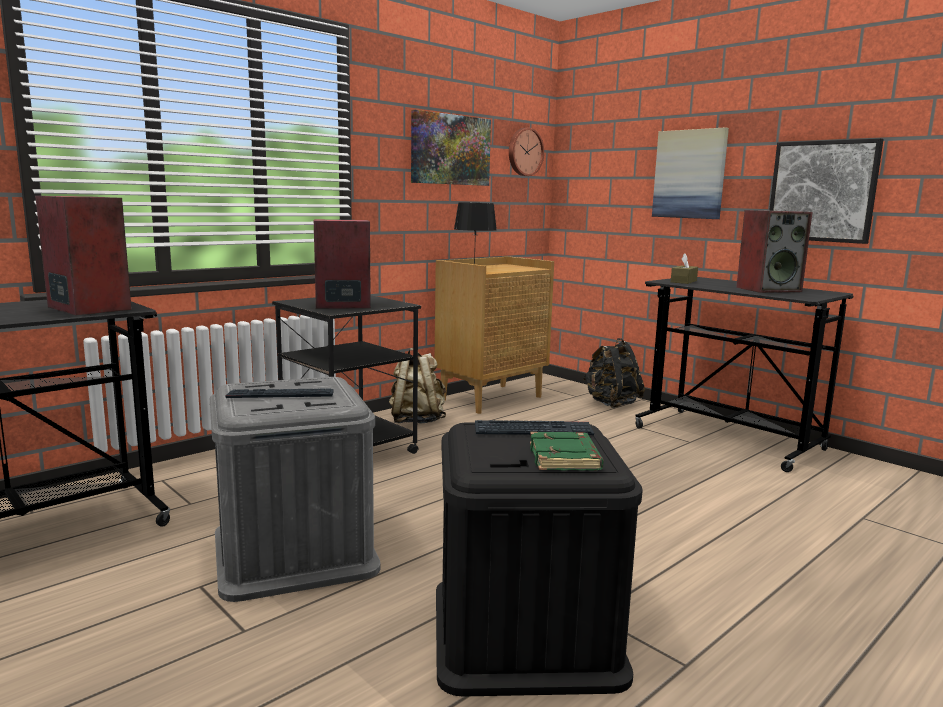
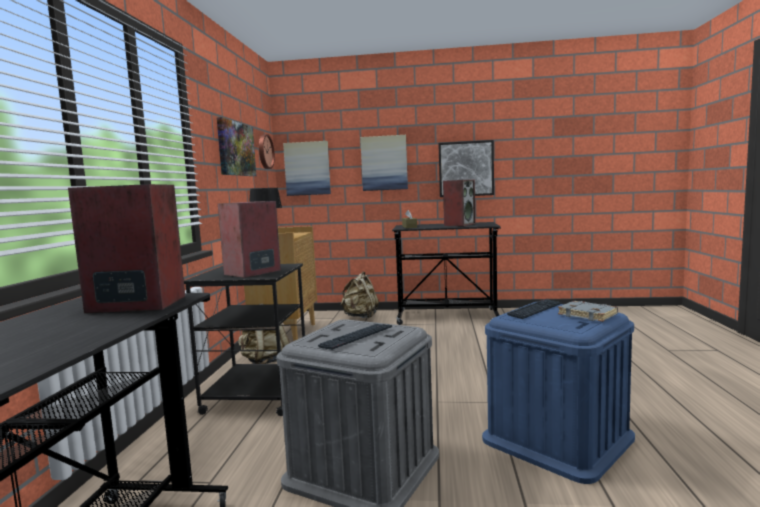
camera: 40 degrees left, 5 degrees down
(525, 632) = (557, 438): black storage box -> blue storage box
(565, 458) = (588, 315): green book -> grey book
(588, 177) = (307, 168): none -> picture
(611, 404) = (360, 317): black backpack -> beige backpack

